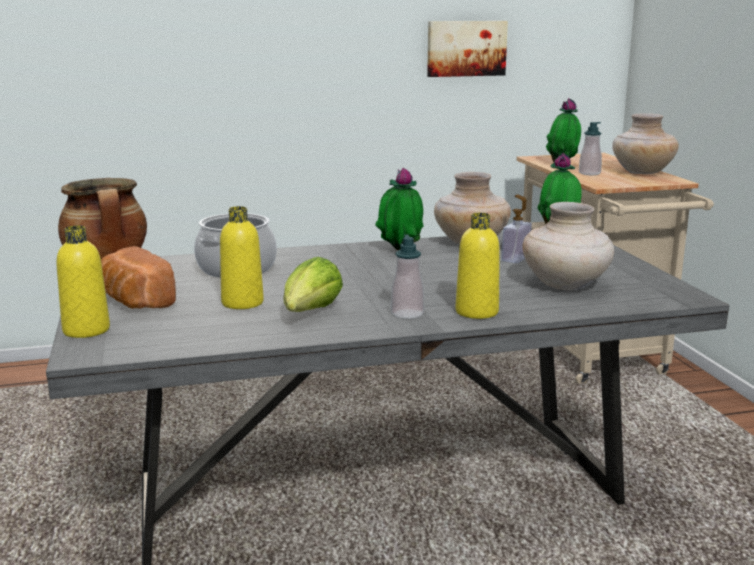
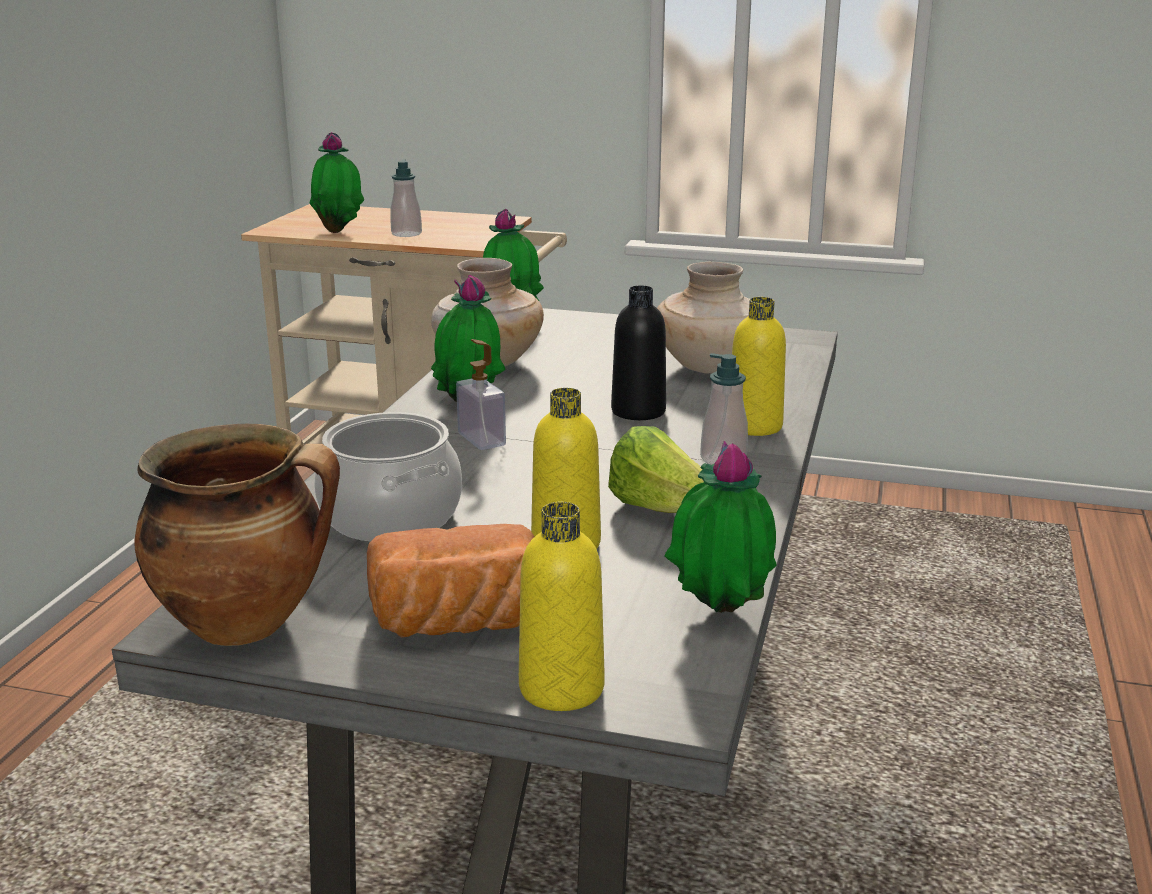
camera: 60 degrees left, 5 degrees up
(187, 346) = (718, 616): none -> potted plant
(452, 283) = (638, 411): none -> black bottle
(466, 48) = (133, 71): picture -> none
(515, 258) = (584, 361): soap dispenser -> soap dispenser (481, 439)
(642, 173) = (446, 219): beige vase -> none

